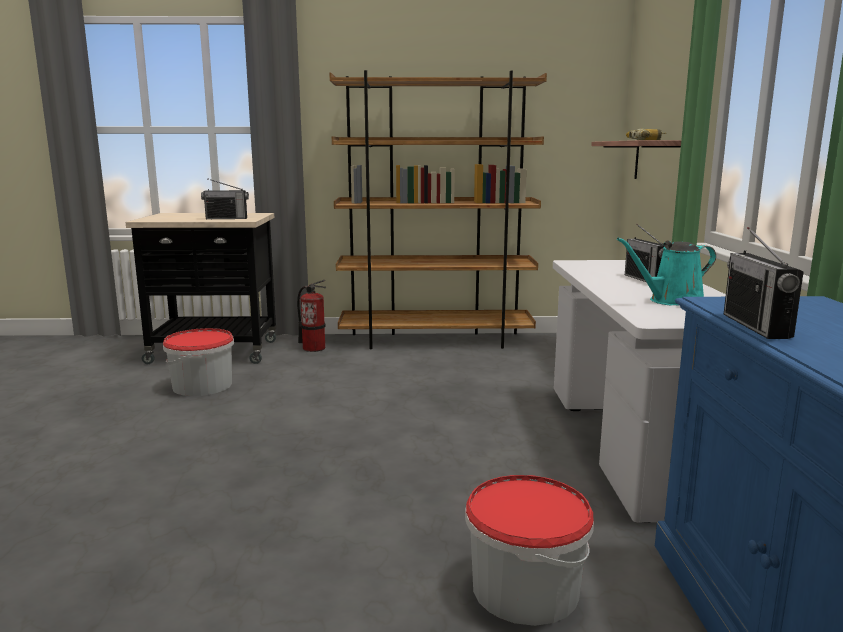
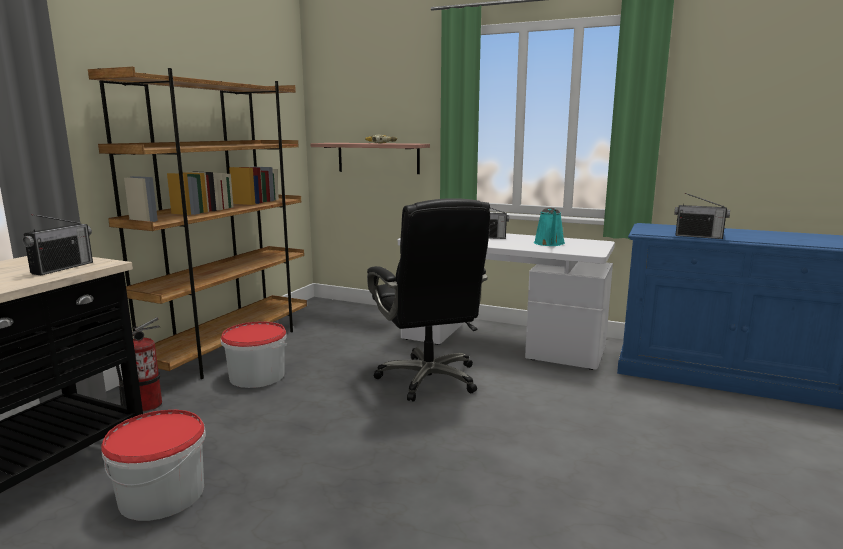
camera: 65 degrees left, 0 degrees up
(472, 422) = (427, 377): none -> black office chair
(525, 588) = (651, 415): bucket -> bucket (257, 376)

